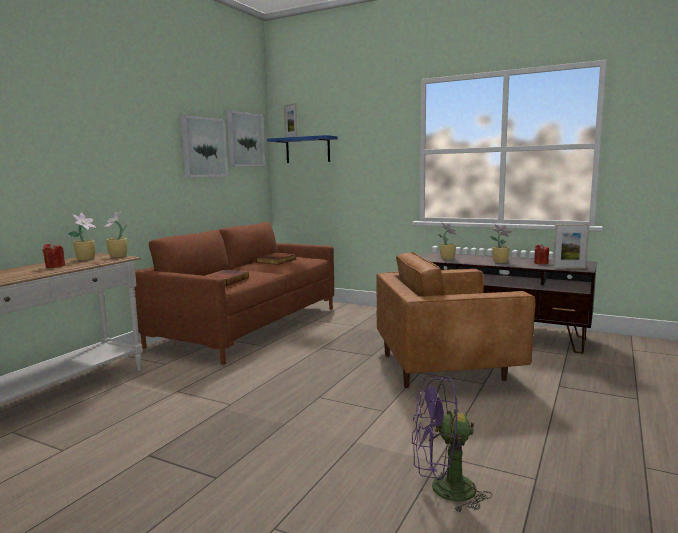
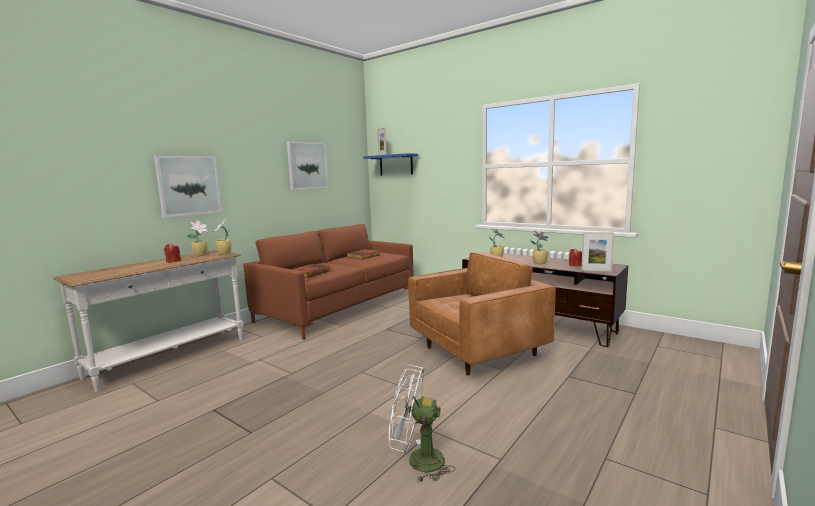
camera: 10 degrees right, 0 degrees up
(245, 140) = (345, 158): picture -> picture (188, 185)
(443, 490) = (417, 461): purple fan -> white fan
(445, 367) = (477, 352): brown armchair -> brown armchair turned 150 degrees clockwise

